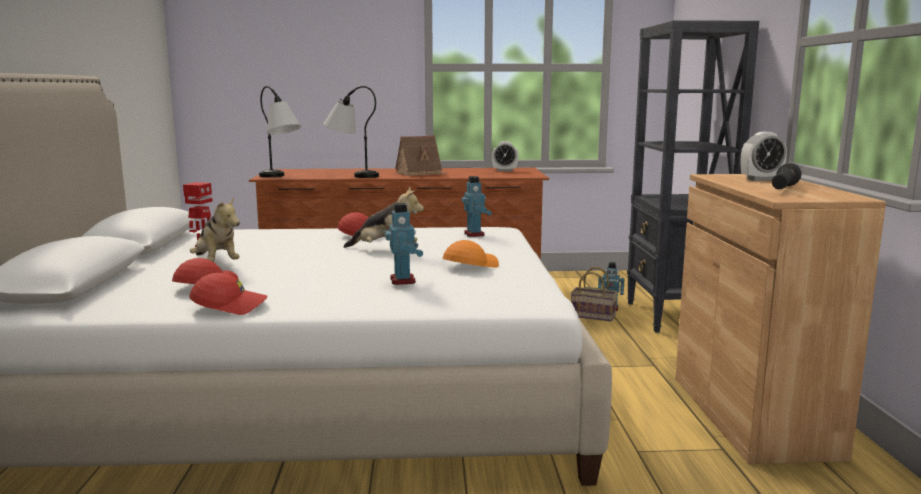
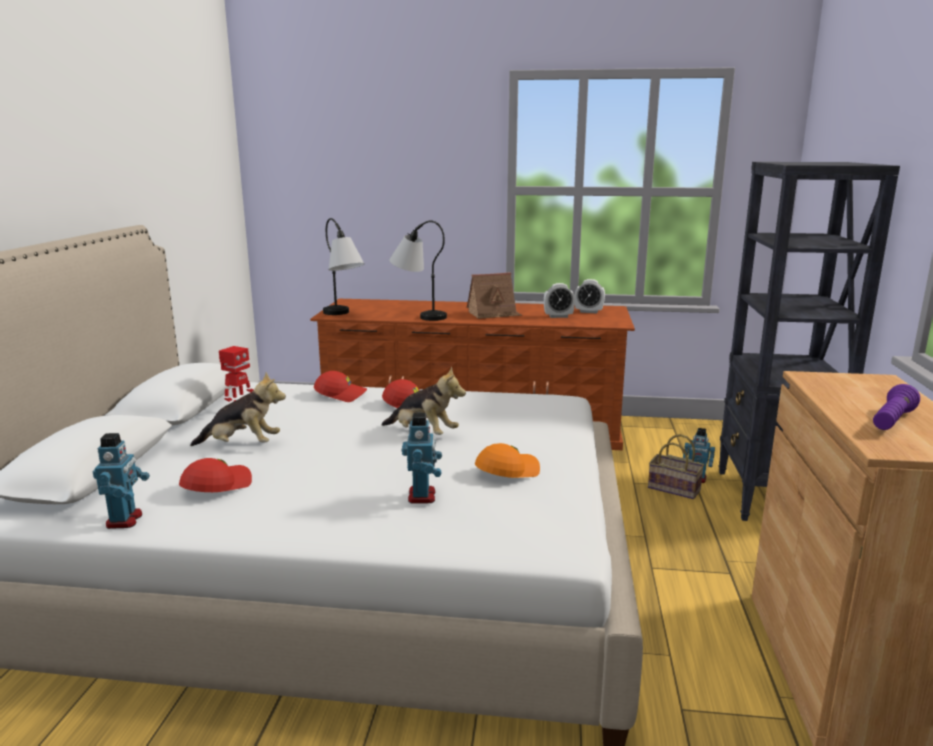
camera: 10 degrees right, 5 degrees up
(216, 263) = (242, 445): plush toy -> plush toy turned 60 degrees counterclockwise
(230, 306) = (227, 525): red cap -> red cap (341, 394)
(474, 234) = (531, 410): toy robot -> toy robot (125, 520)
(761, 179) = (870, 391): alarm clock -> alarm clock (558, 316)
(783, 189) = (891, 422): black flashlight -> purple flashlight

